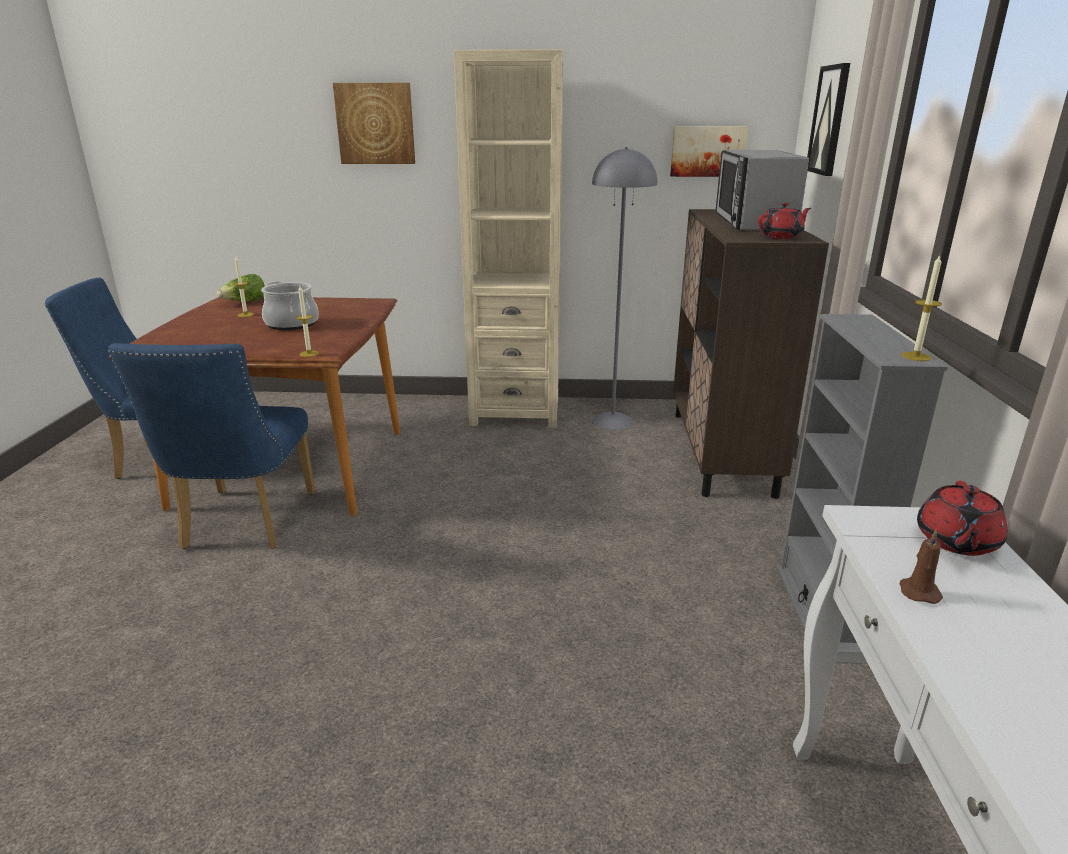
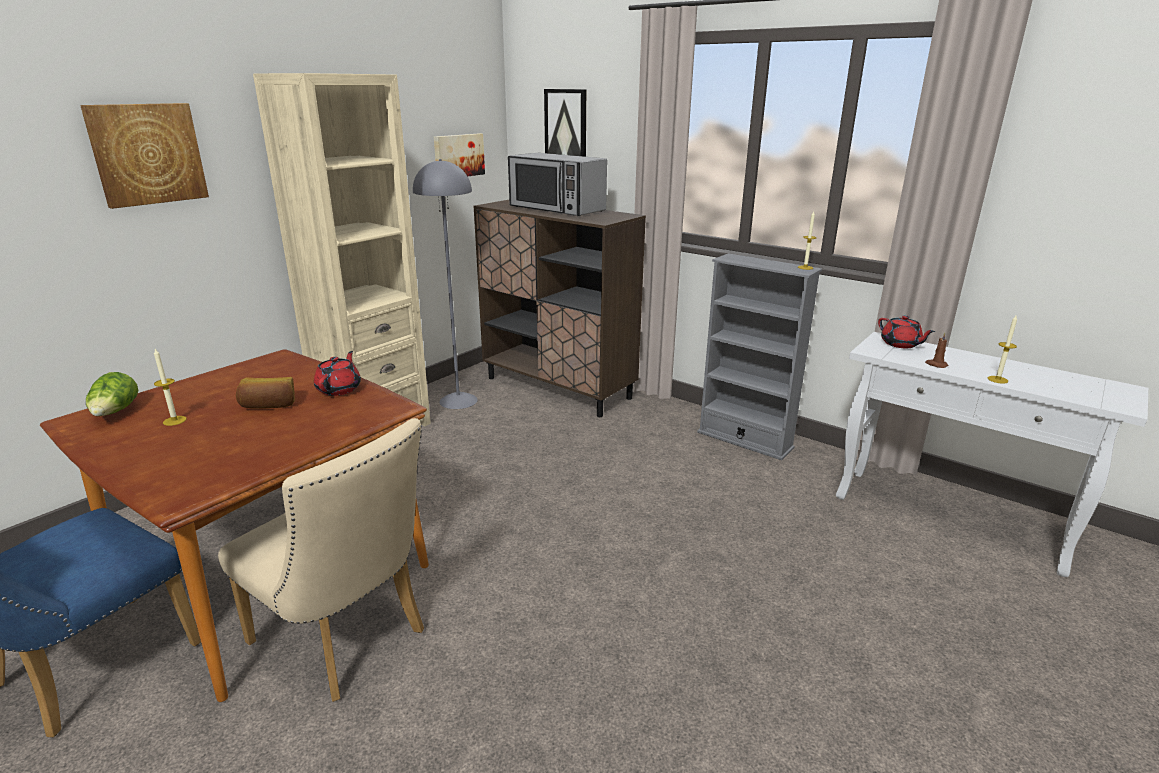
camera: 55 degrees left, 0 degrees up
(243, 525) = (346, 642): blue chair -> beige chair
(291, 324) = (269, 405): cooking pot -> bread
(309, 354) = (387, 415): candle -> candle (997, 379)
(781, 237) = (612, 216): red teapot -> red teapot (339, 389)

